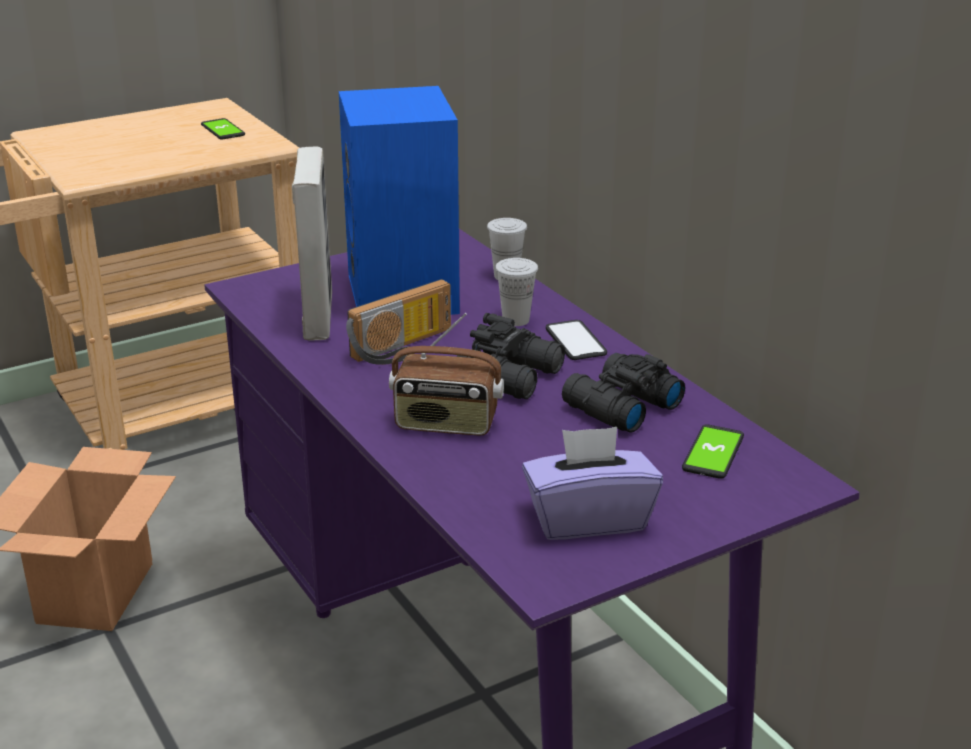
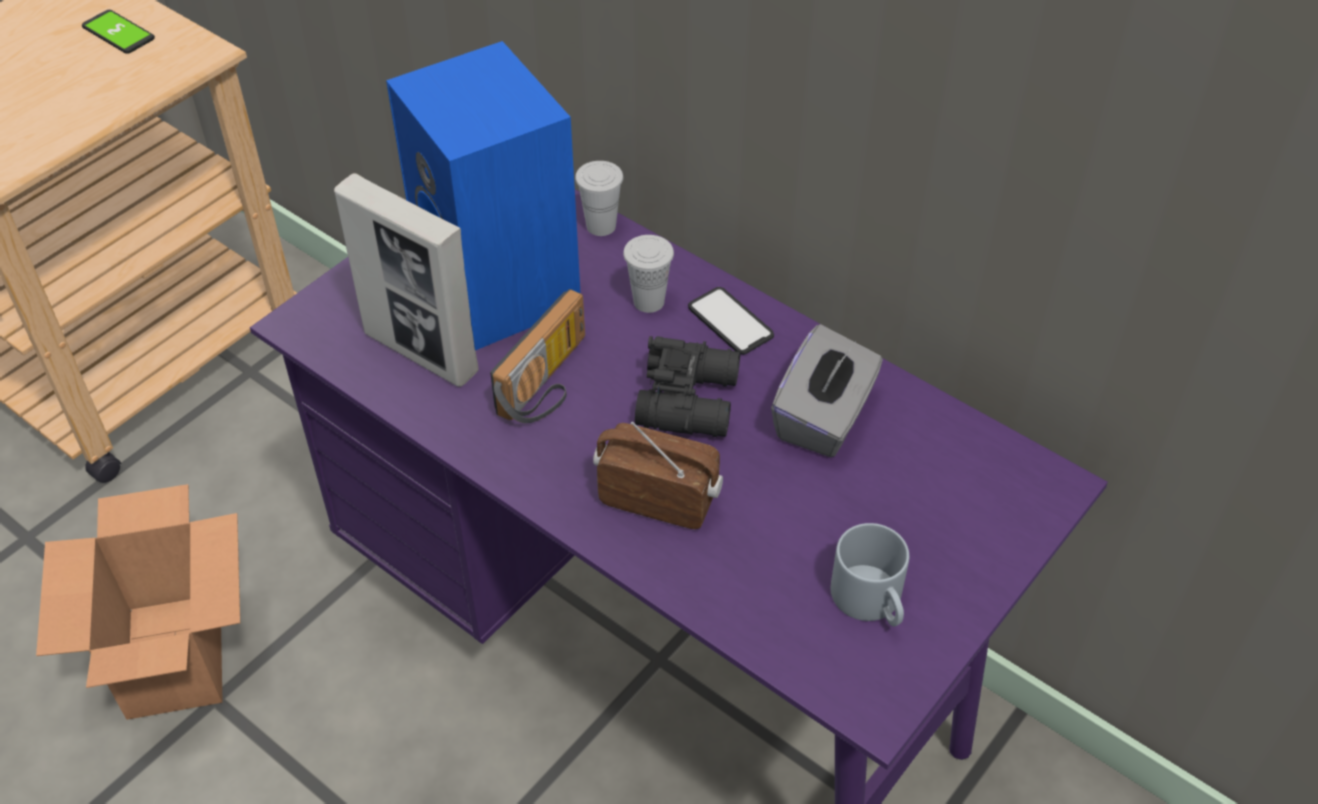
camera: 20 degrees left, 20 degrees up
(318, 316) = (421, 353): picture frame -> picture frame turned 150 degrees clockwise
(446, 424) = (659, 497): radio -> radio turned 150 degrees counterclockwise
(588, 518) = (873, 601): purple tissue box -> grey mug
(619, 406) = (824, 417): black binoculars -> grey tissue box
(713, 453) = (949, 464): phone -> none

